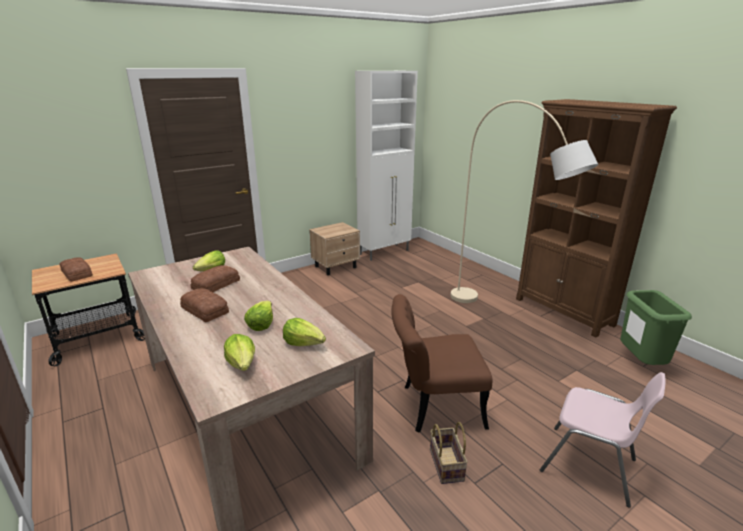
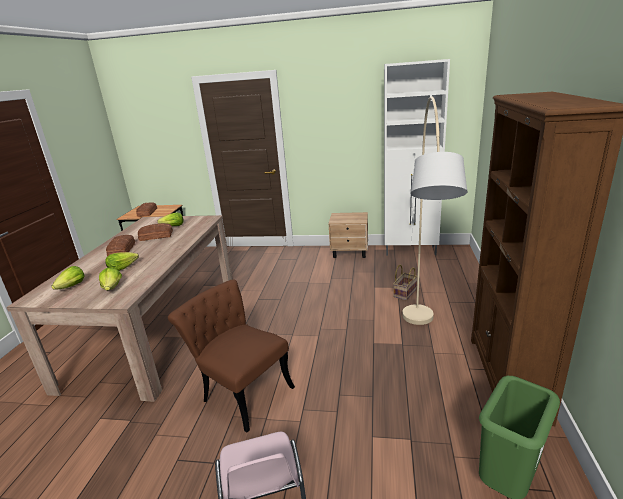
camera: 45 degrees right, 0 degrees up
(445, 464) = (183, 433): basket -> basket (404, 292)

